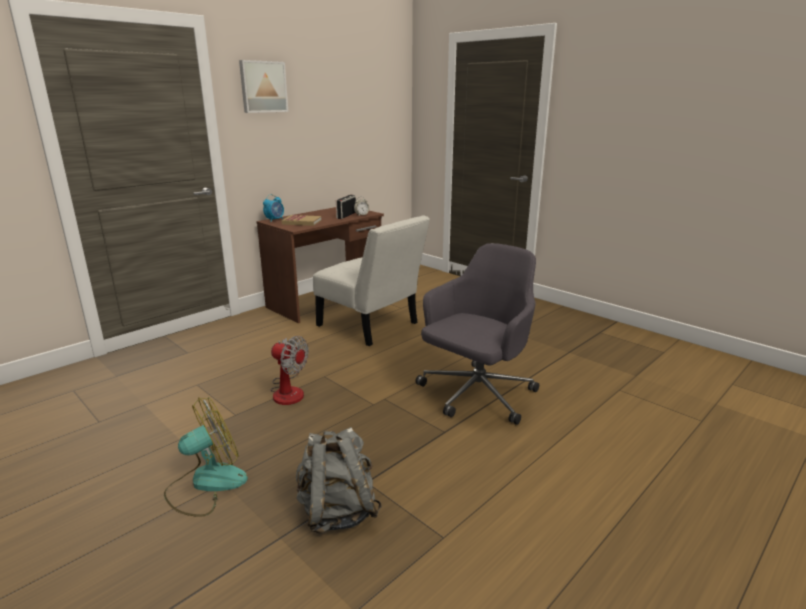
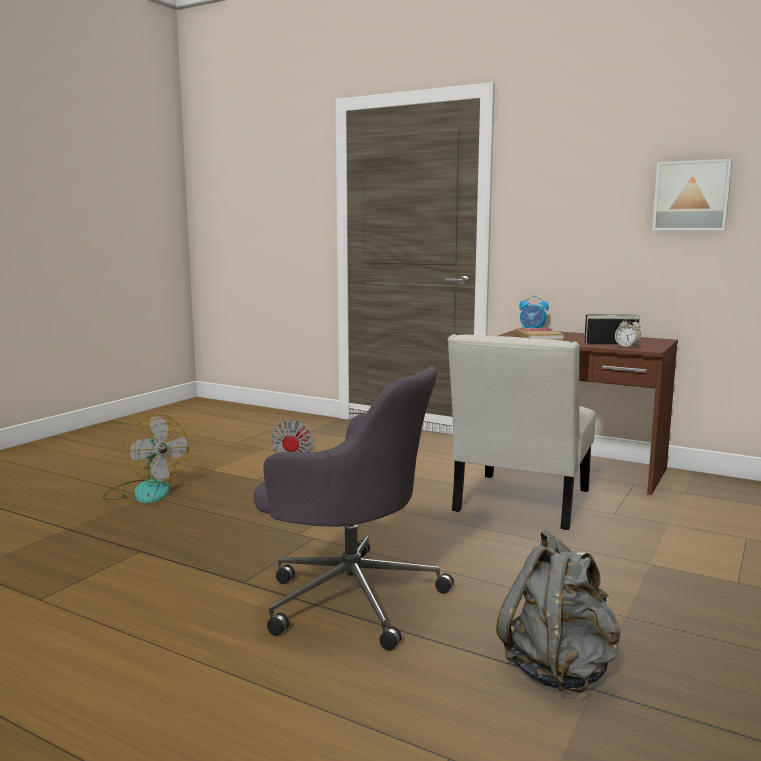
camera: 75 degrees right, 10 degrees down
(263, 87) = (558, 157): picture -> picture (691, 196)
(337, 512) = (95, 544): grey backpack -> grey backpack (559, 670)

